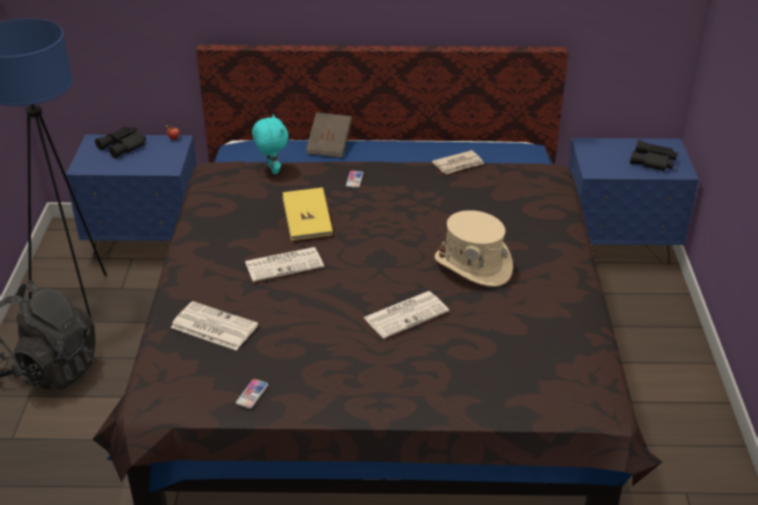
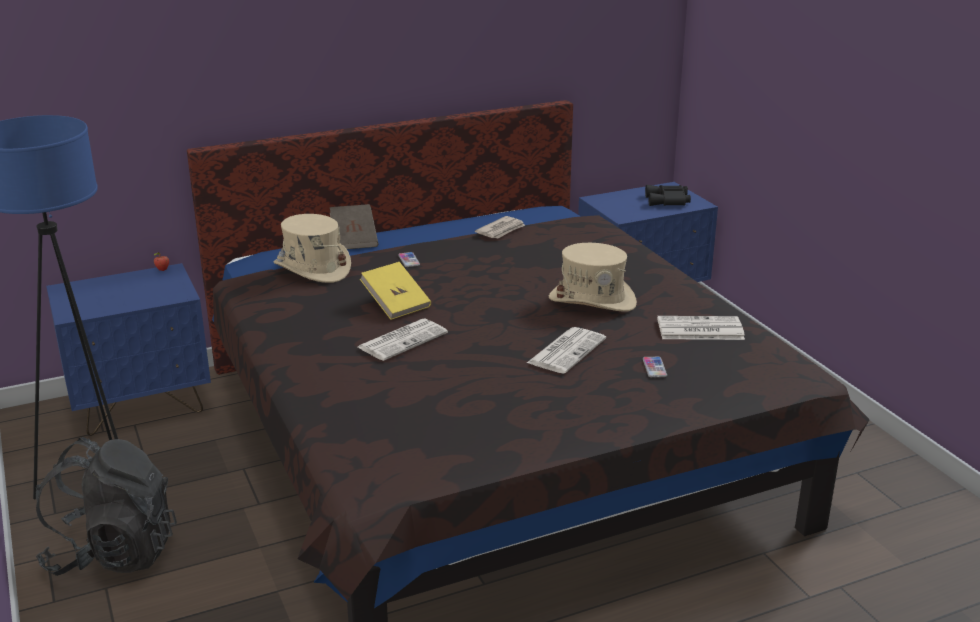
camera: 25 degrees left, 10 degrees down
(124, 146) = (107, 287): black binoculars -> none
(213, 326) = (375, 407): newspaper -> newspaper (699, 329)
(252, 394) = (474, 451): phone -> phone (654, 368)
(272, 170) = (312, 269): turquoise plush toy -> beige hat

